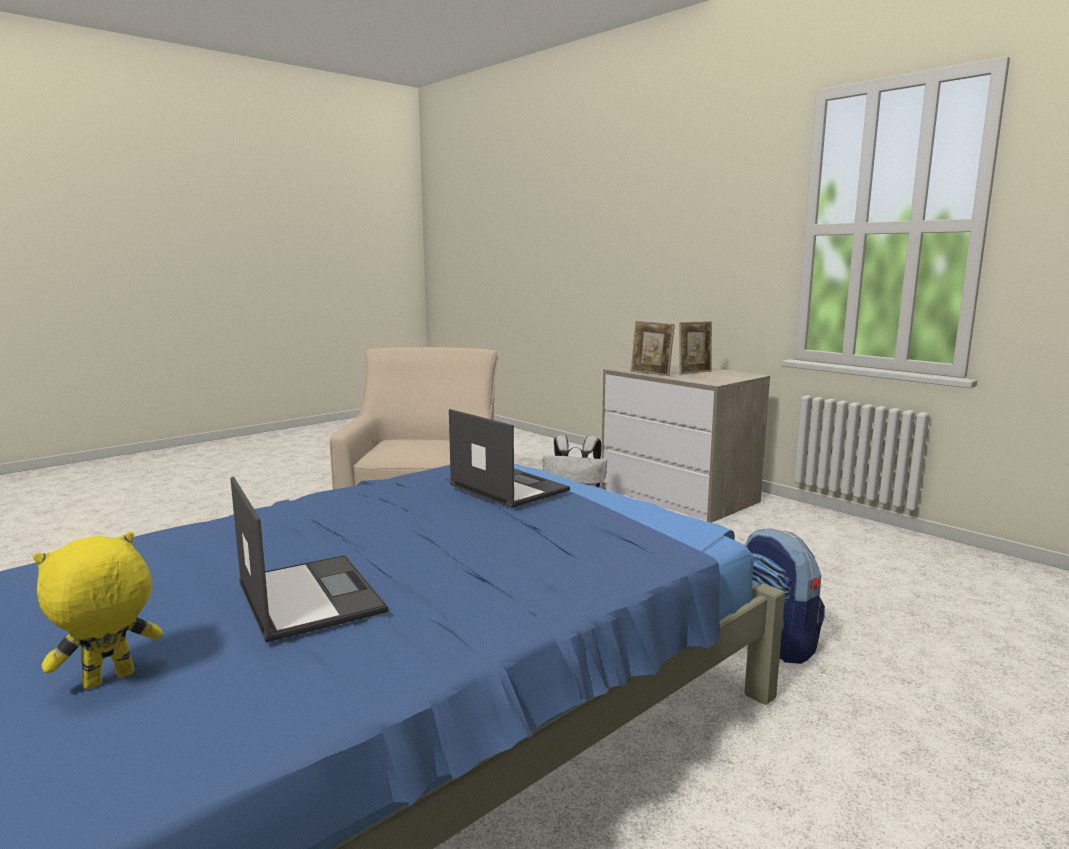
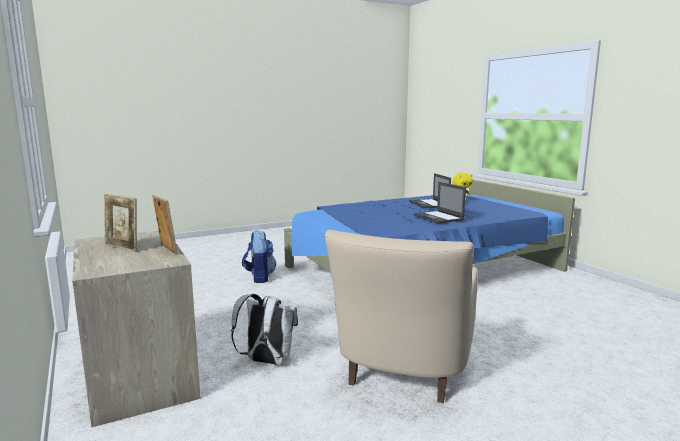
camera: 165 degrees left, 0 degrees up
(507, 487) = (365, 220): laptop -> laptop (438, 217)
(694, 372) = (122, 248): picture frame -> picture frame turned 135 degrees counterclockwise

